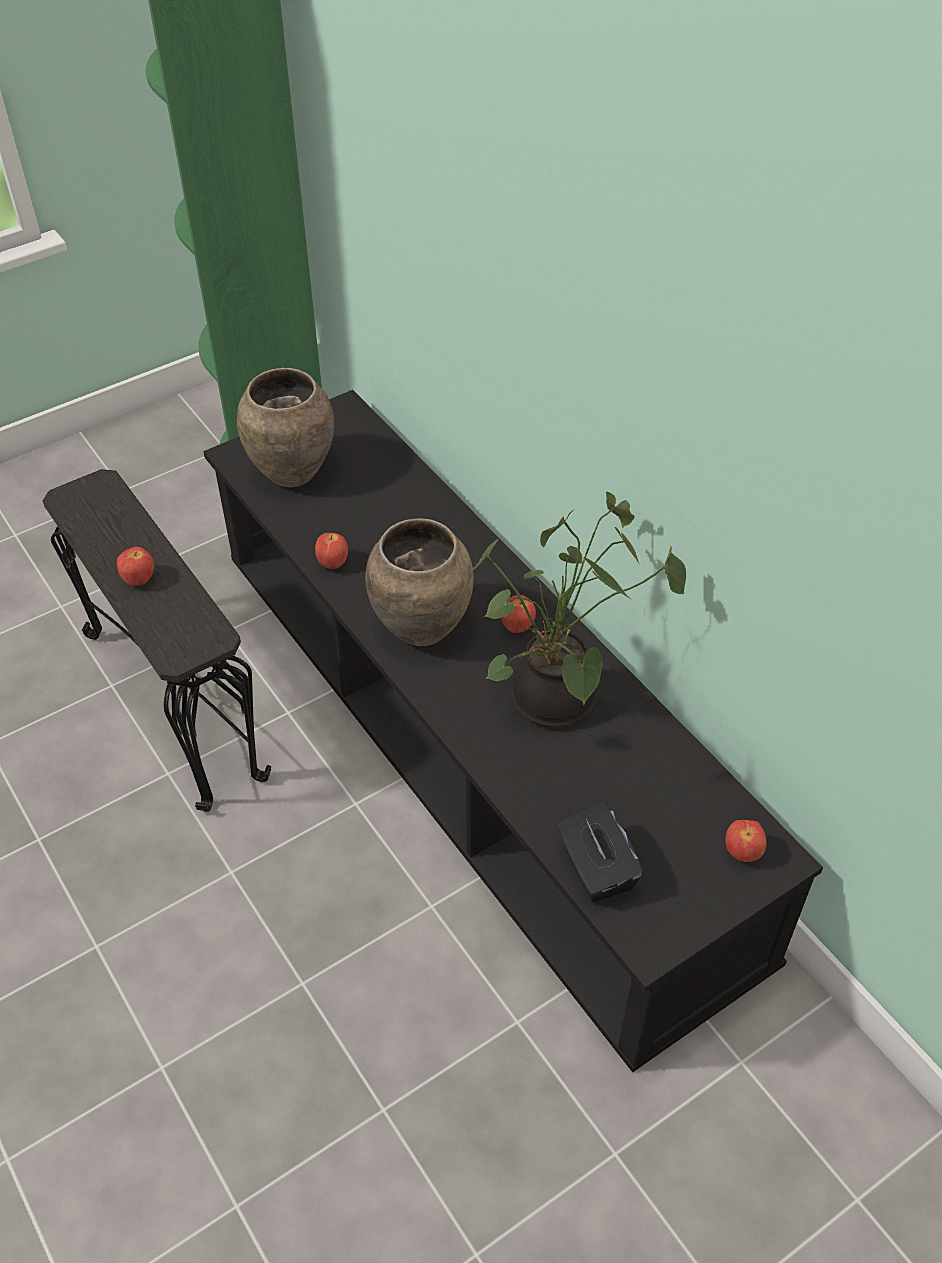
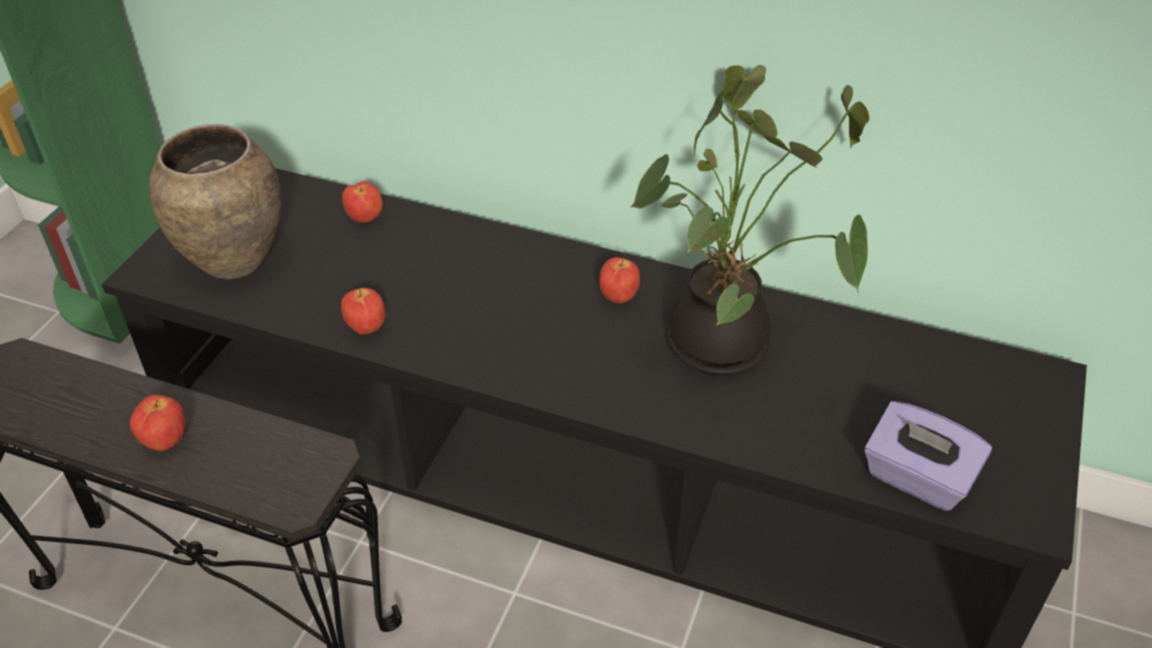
camera: 35 degrees left, 5 degrees down
(423, 628) = (525, 344): brown vase -> none
(596, 869) = (917, 478): black tissue box -> purple tissue box
(742, 853) = (1017, 390): apple -> apple (365, 219)

